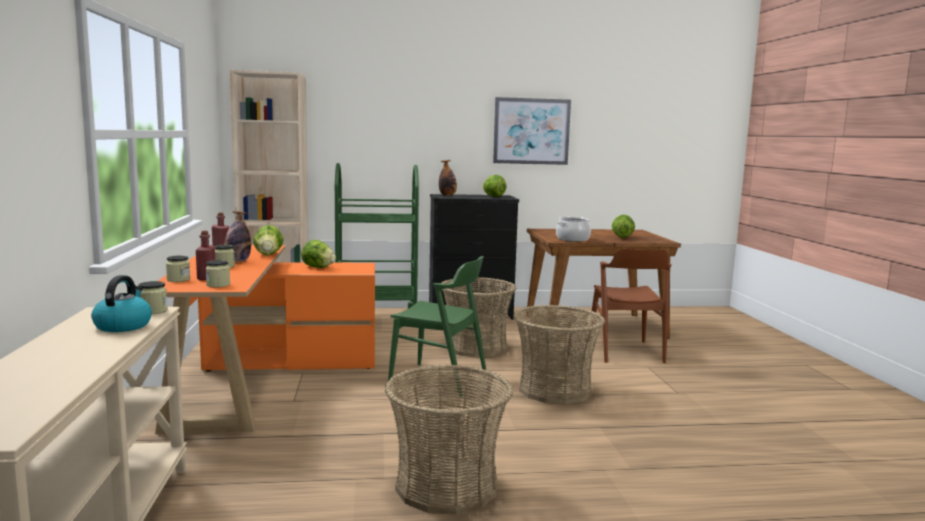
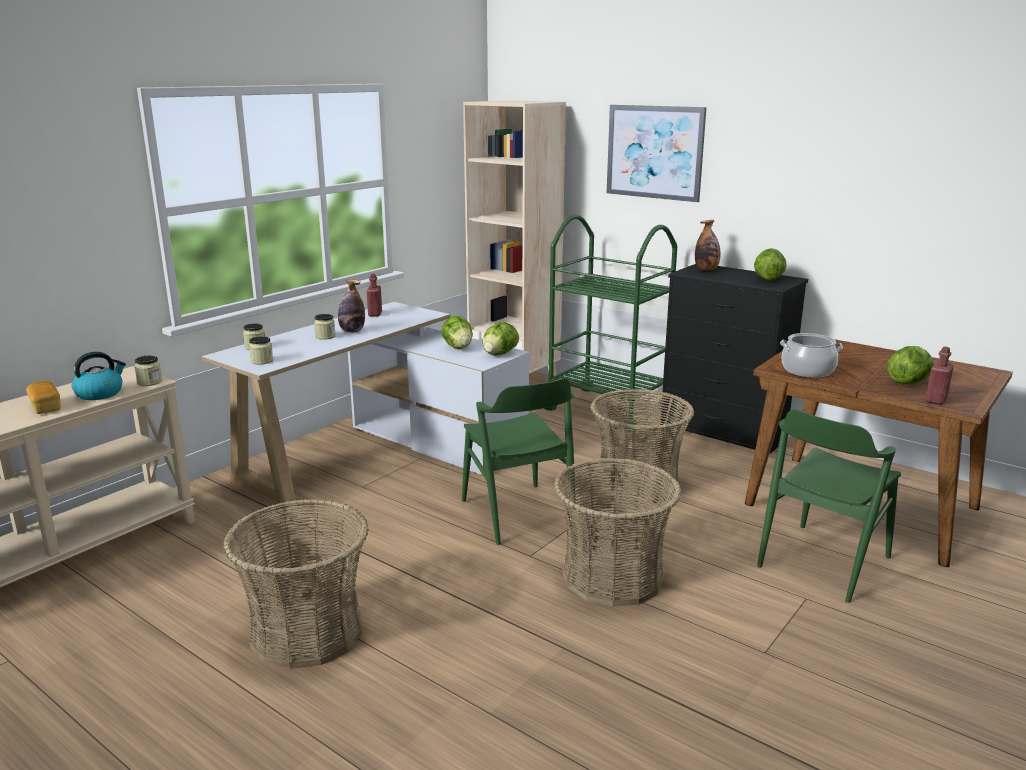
camera: 45 degrees right, 10 degrees up
(93, 344) = (46, 407): none -> bread
(206, 278) = (277, 349): red bottle -> red bottle (936, 400)
(261, 379) = (380, 453): orange desk -> white desk
(268, 255) = (398, 327): lettuce -> lettuce (499, 354)
(531, 131) = (854, 183): picture -> picture (654, 152)
(625, 351) = (823, 561): brown chair -> green chair

